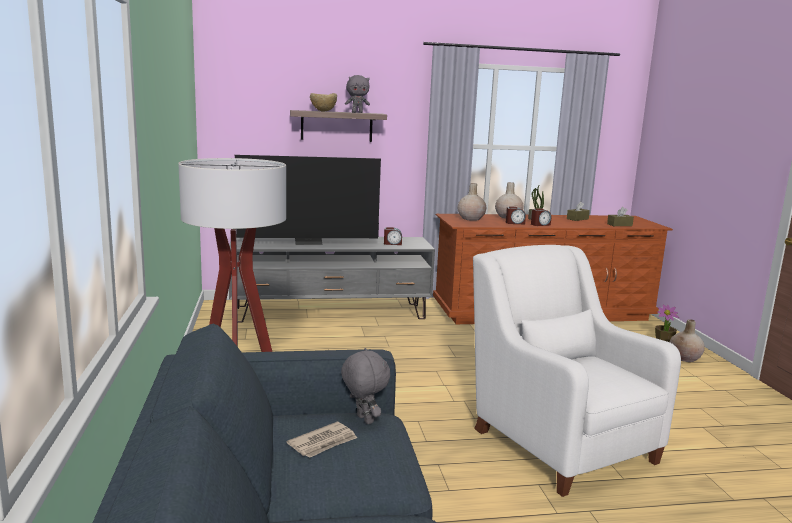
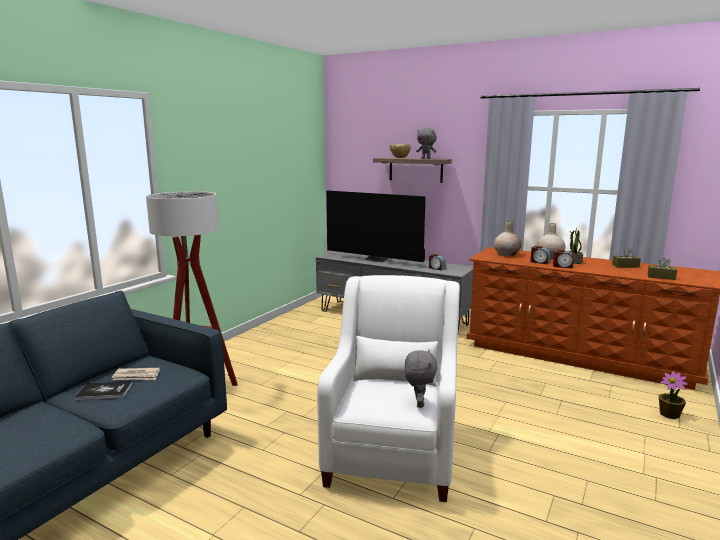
camera: 40 degrees right, 0 degrees up
(330, 474) = (104, 392): none -> book
(363, 420) = (180, 372): grey plush toy -> grey plush toy (418, 403)
(684, 358) = (666, 435): beige vase -> none

